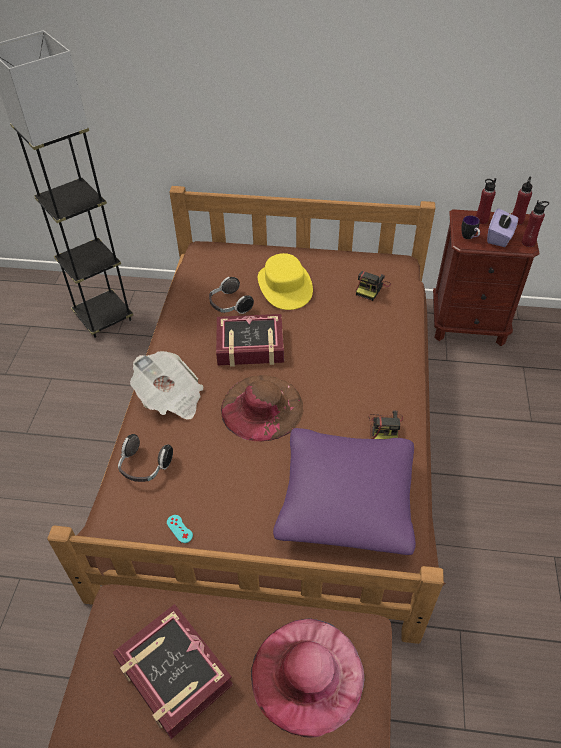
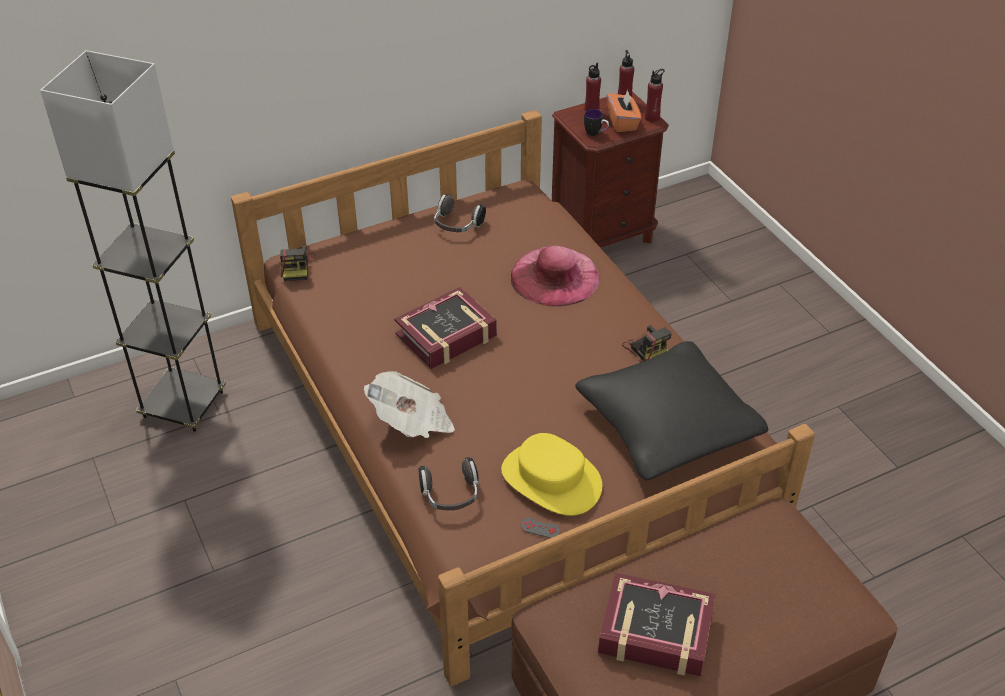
camera: 35 degrees left, 5 degrees down
(179, 529) = (540, 528): turquoise game controller -> grey game controller
(229, 305) = (384, 306): headphones -> headphones (457, 226)
(262, 407) = (515, 386): brown hat -> none
(284, 286) = (425, 262): yellow hat -> yellow hat (550, 480)
(307, 675) = (762, 567): pink hat -> pink hat (555, 276)
(346, 500) = (667, 425): purple pillow -> black pillow
(371, 288) = (517, 227): camera -> camera (297, 267)
(499, 237) = (622, 122): purple tissue box -> orange tissue box

